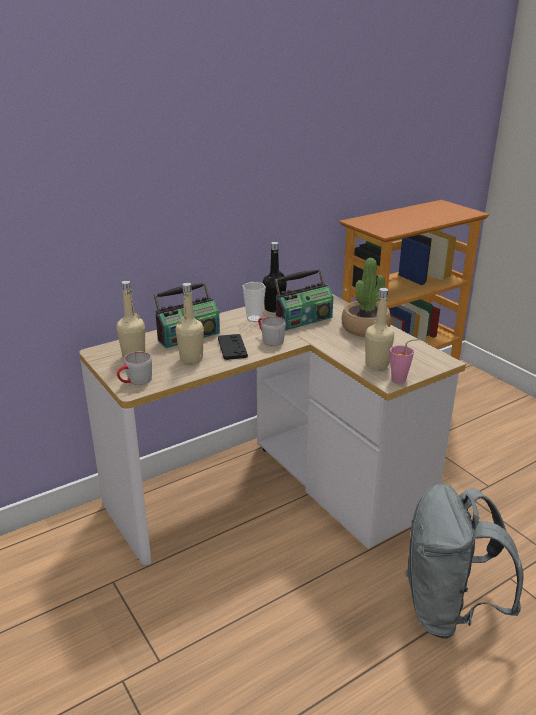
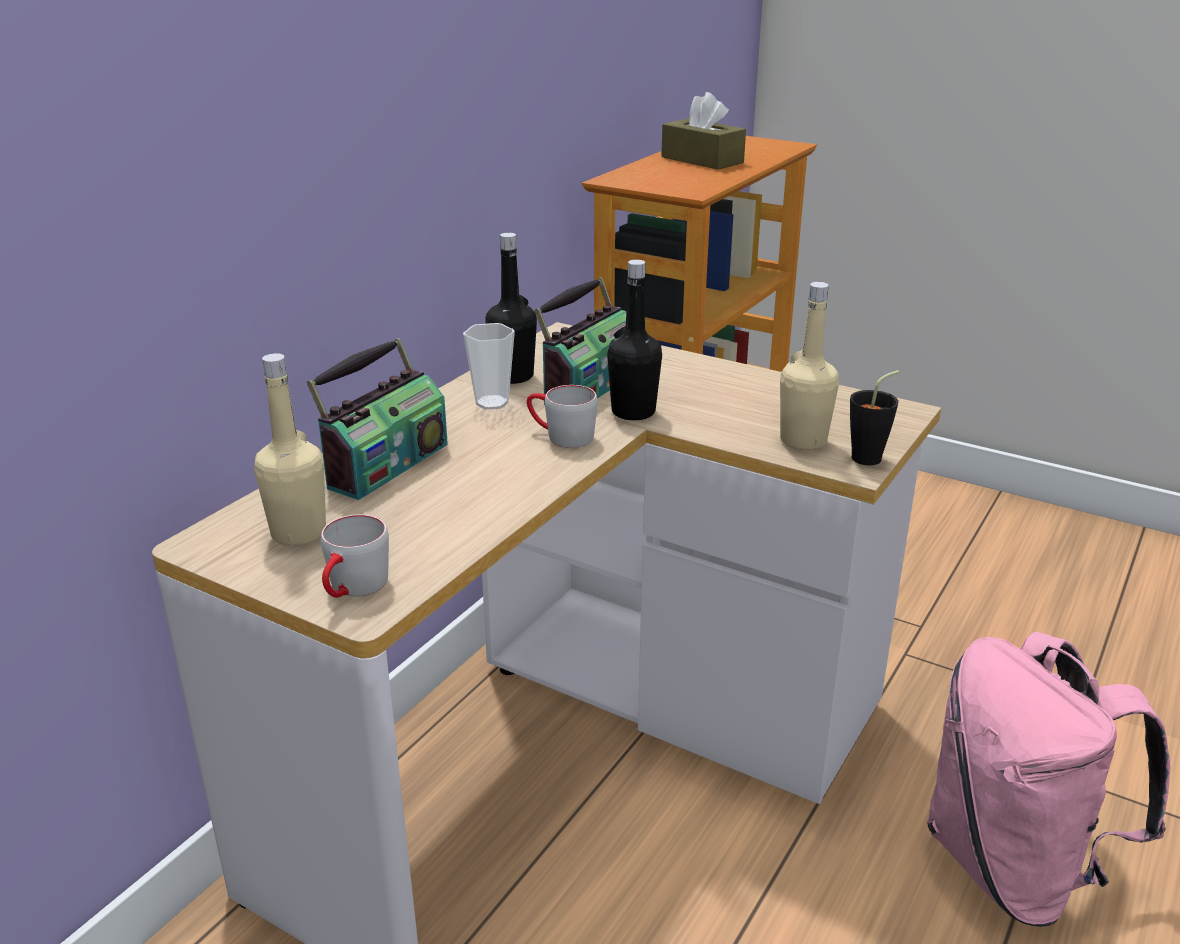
camera: 25 degrees left, 0 degrees up
(191, 358) = (435, 509): beige bottle -> none
(232, 348) = (502, 468): black game controller -> none
(311, 335) = (633, 412): none -> black bottle
(365, 328) = (716, 380): potted plant -> none
(402, 378) = (871, 456): pink cup -> black cup
(413, 215) = (702, 160): none -> brown tissue box
(448, 609) = (1014, 868): grey backpack -> pink backpack

